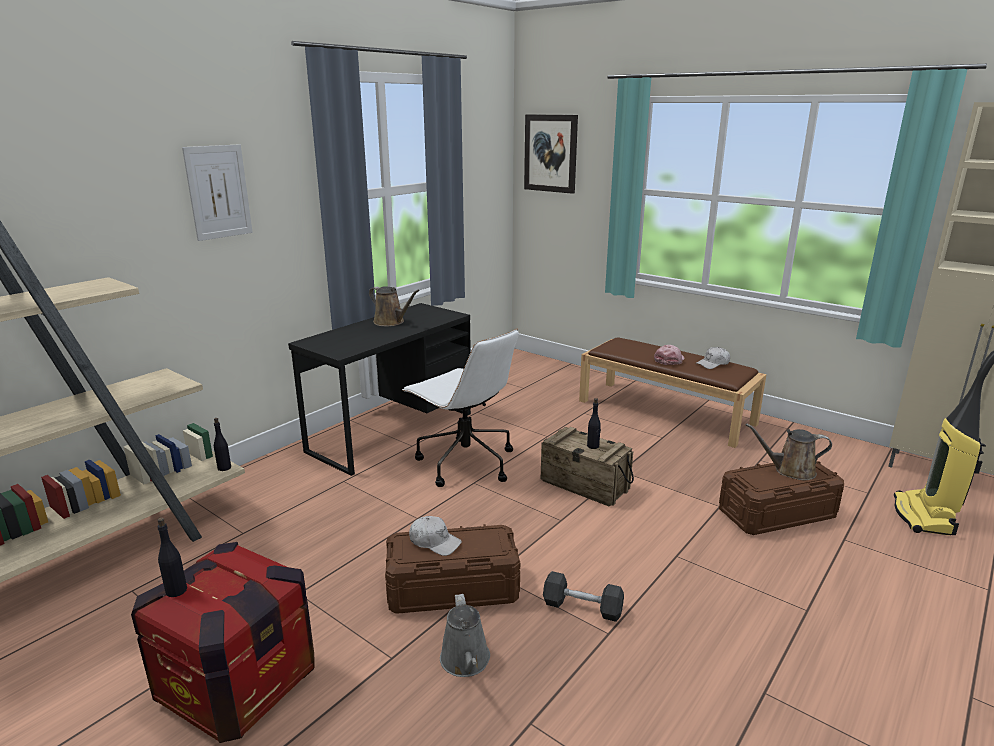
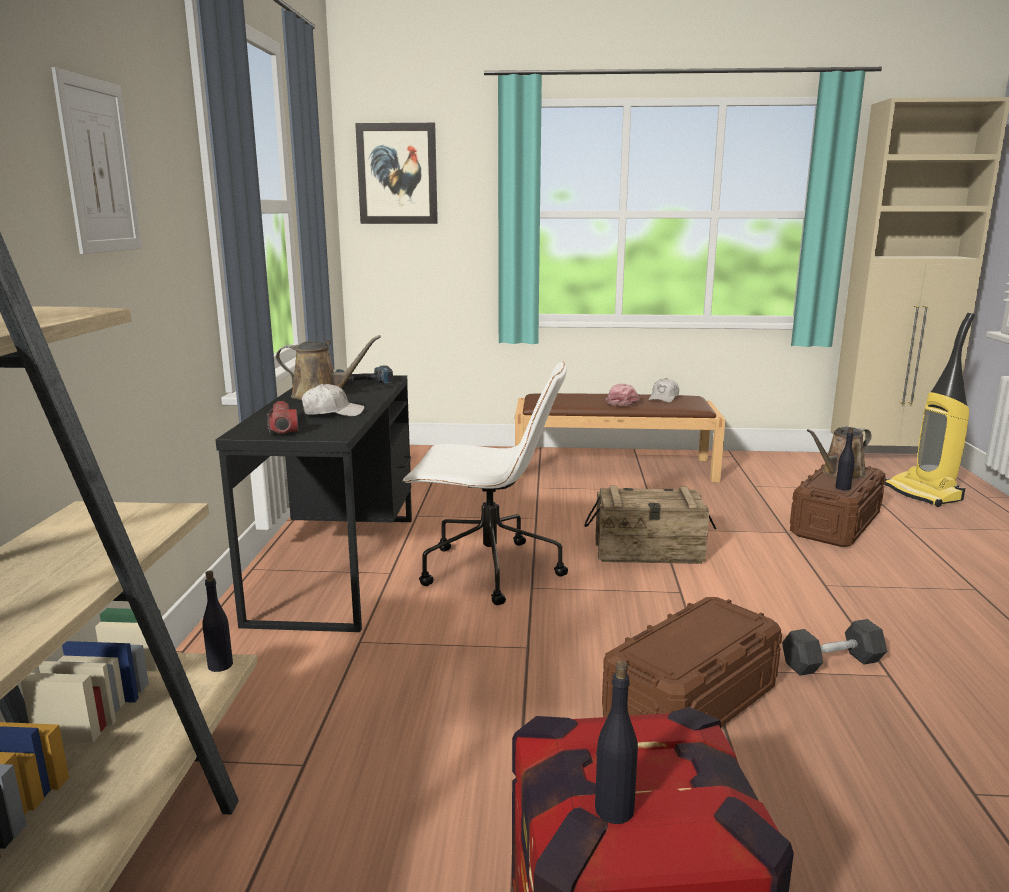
camera: 35 degrees left, 5 degrees down
(330, 342) = (282, 427): none -> flashlight
(434, 315) = (363, 381): none -> power drill
(434, 542) = (674, 640): white cap -> white cap (332, 413)
(466, 662) = (826, 770): grey watering can -> none
(593, 446) = (661, 497): black bottle -> black bottle (843, 488)

